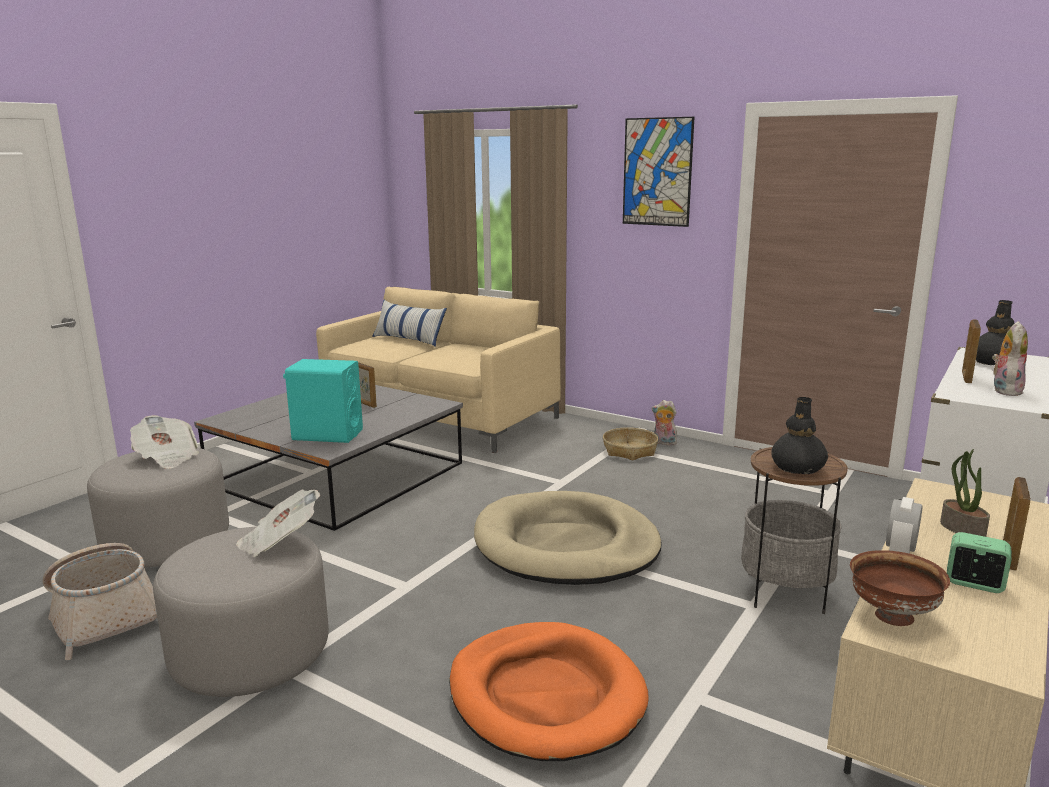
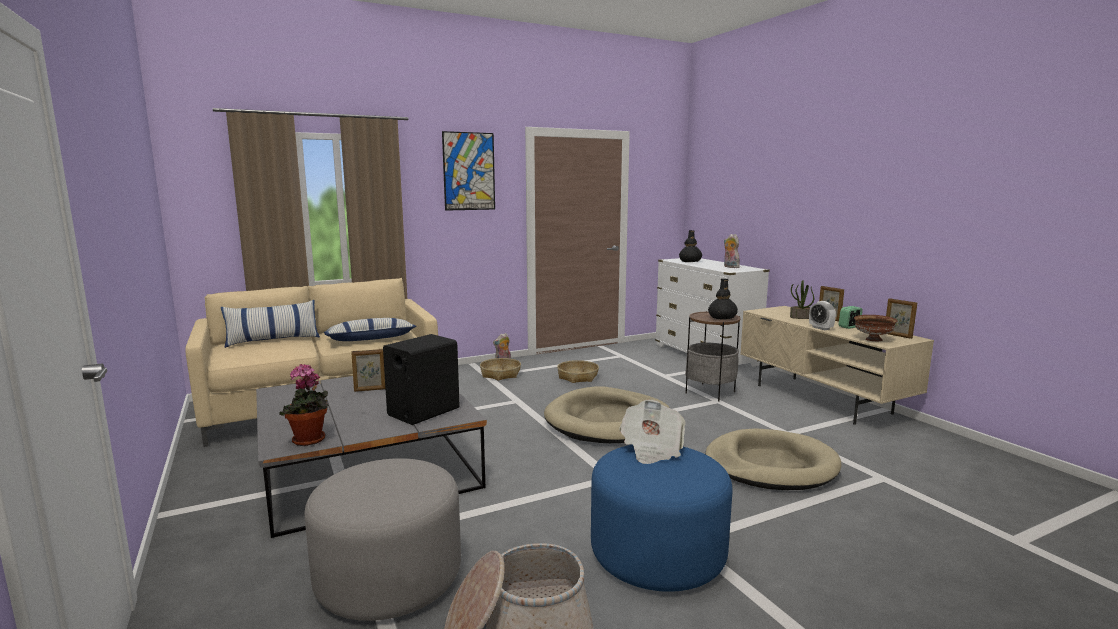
camera: 60 degrees left, 5 degrees down
(167, 457) = (379, 476): newspaper -> none
(237, 422) = (309, 441): none -> potted plant
(251, 653) = (658, 553): grey ottoman -> blue ottoman
(327, 435) = (423, 412): turquoise speaker -> black speaker
(450, 360) = (370, 339): none -> pillow
(546, 695) = (770, 465): orange dog bed -> beige dog bed
(691, 490) = (578, 377): none -> basket
(966, 378) = (707, 266): picture frame -> picture frame (897, 335)

